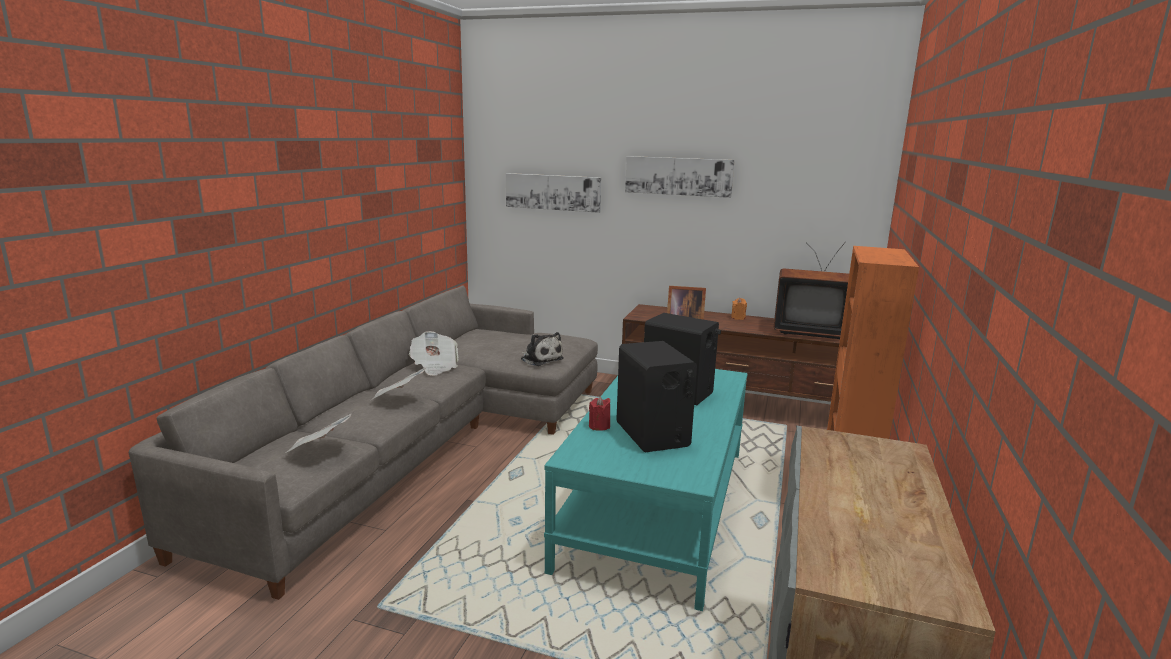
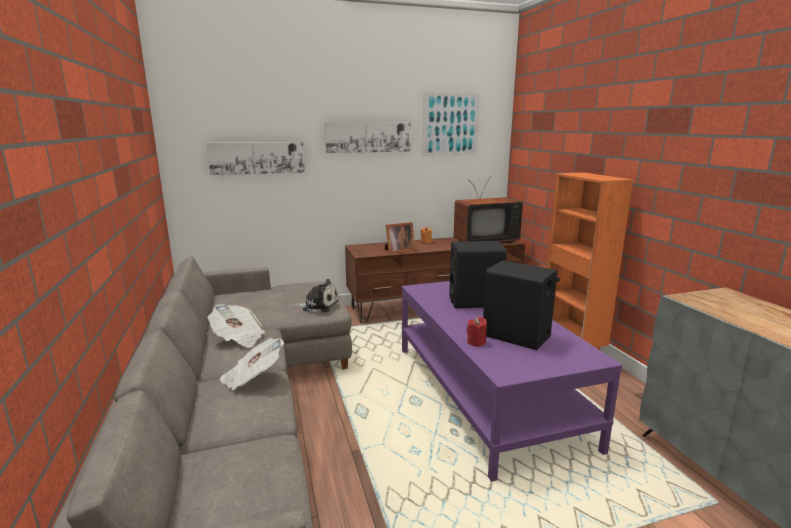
camera: 35 degrees left, 0 degrees up
(320, 450) = (258, 462): newspaper -> none
(657, 505) = (485, 393): turquoise coffee table -> purple coffee table
(795, 165) = (451, 124): none -> picture

